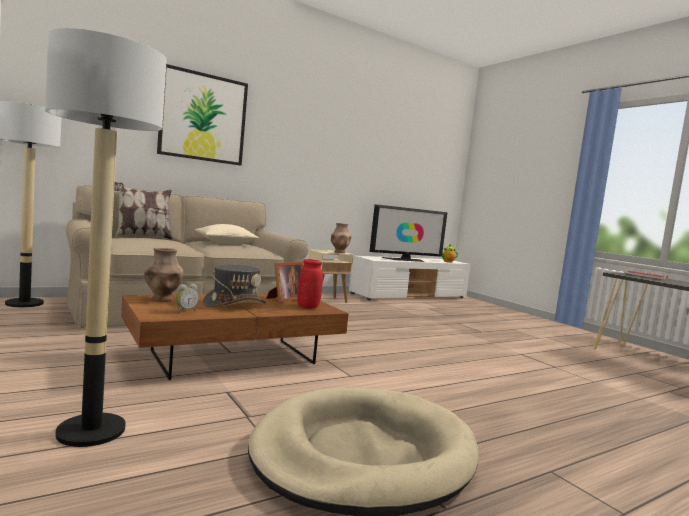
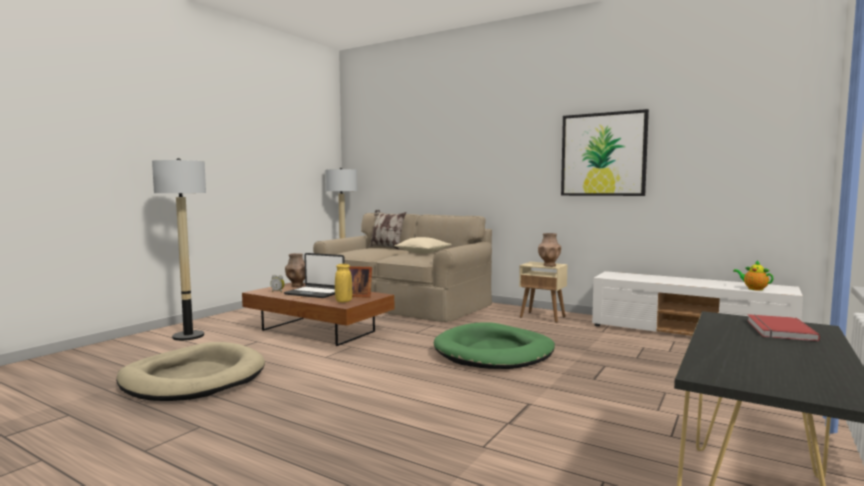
camera: 65 degrees right, 0 degrees up
(203, 117) = (443, 149): picture -> picture (603, 154)
(234, 304) = (315, 293): grey hat -> laptop
(308, 307) = (344, 301): red vase -> yellow vase
(403, 331) = (494, 352): none -> green dog bed
(405, 260) = (667, 280): television -> none

